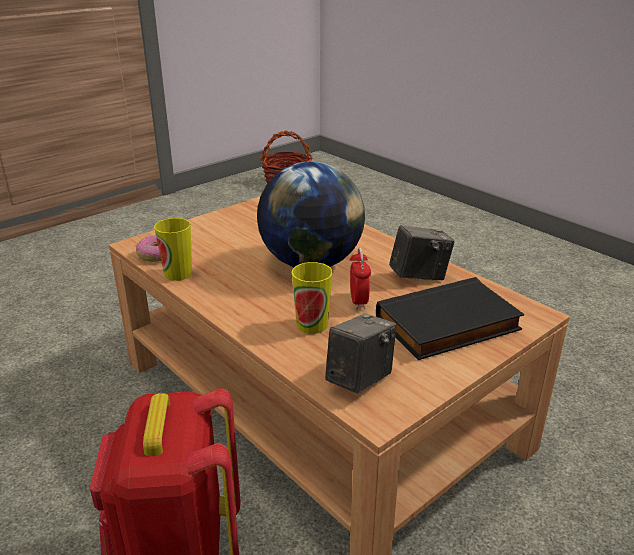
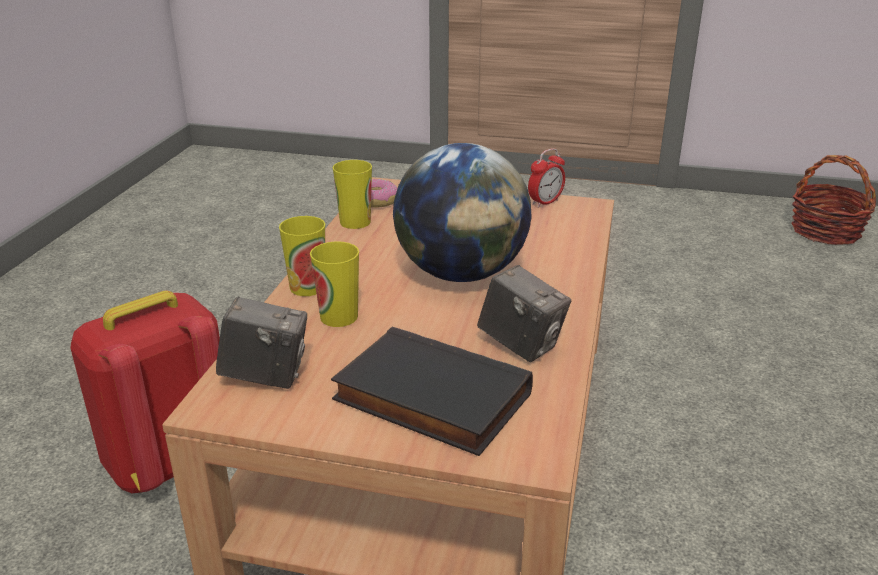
camera: 55 degrees right, 0 degrees up
(252, 324) = (307, 287): none -> cup
(358, 301) = (415, 326): alarm clock -> alarm clock (545, 202)

